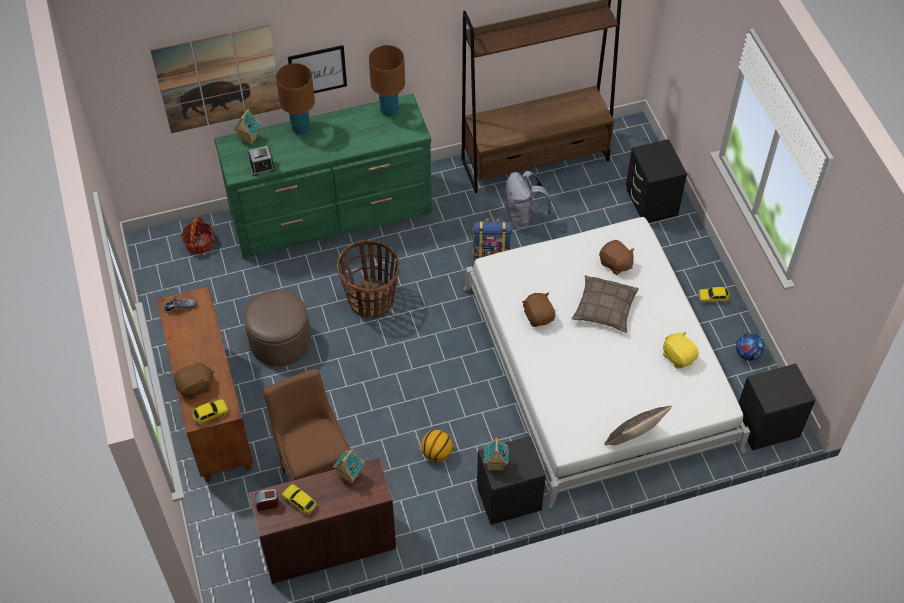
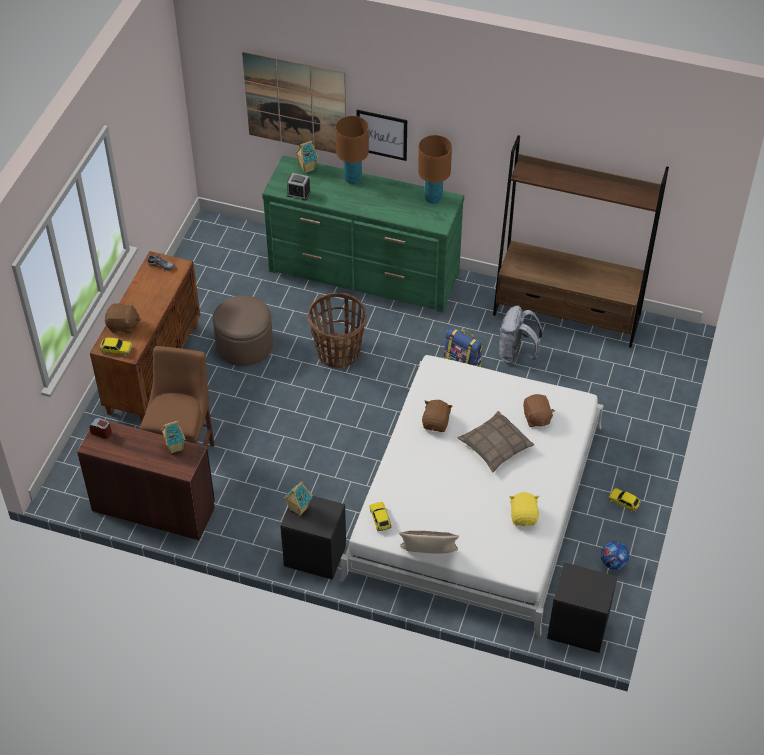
camera: 35 degrees right, 5 degrees down
(200, 243) = (247, 244): basket -> none
(300, 502) = (124, 445): toy car -> toy car (380, 519)
(436, 453) = (289, 491): basketball -> none
(651, 203) = (638, 399): black nightstand -> none

